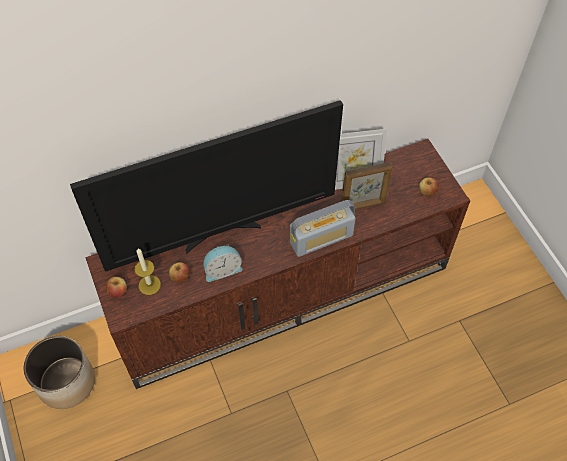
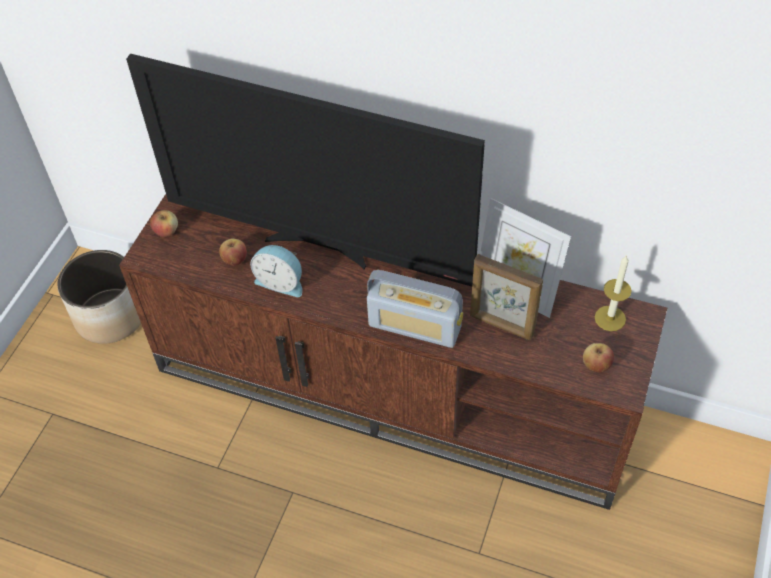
camera: 45 degrees right, 5 degrees down
(149, 285) = (200, 246): candle -> candle (610, 318)

